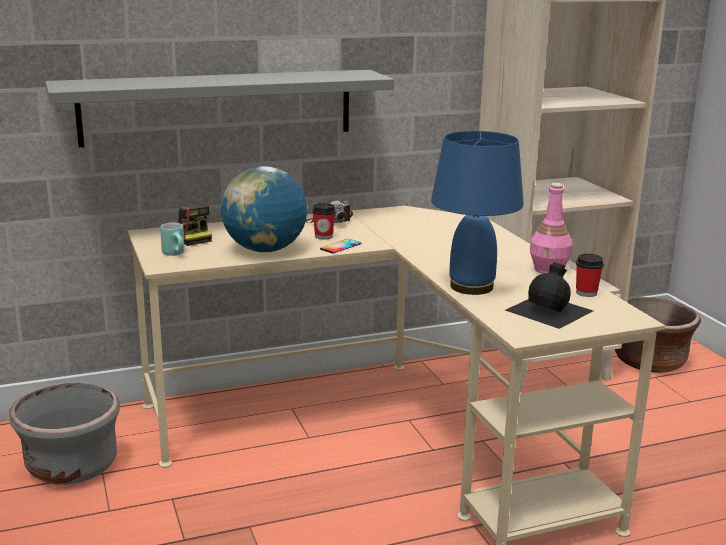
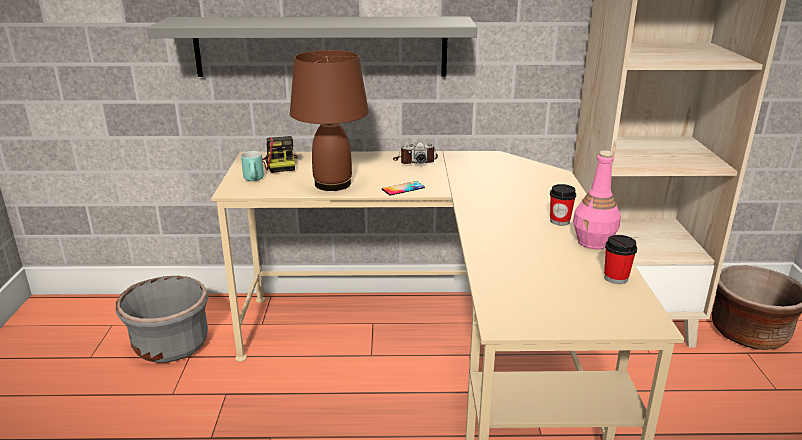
camera: 20 degrees right, 5 degrees up
(265, 250) = (332, 184): globe -> brown table lamp
(323, 236) = (397, 176): cup -> cup (559, 221)
(470, 287) = (493, 252): blue table lamp -> none
(550, 310) = (558, 295): black bottle -> none

